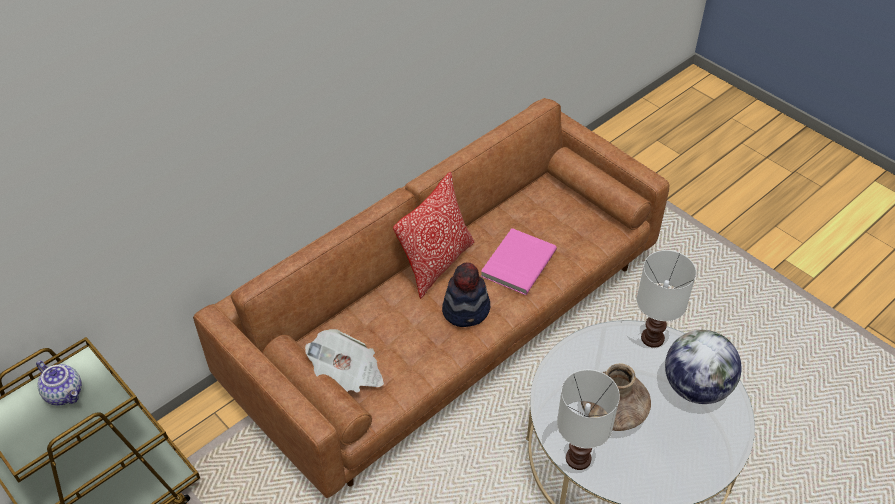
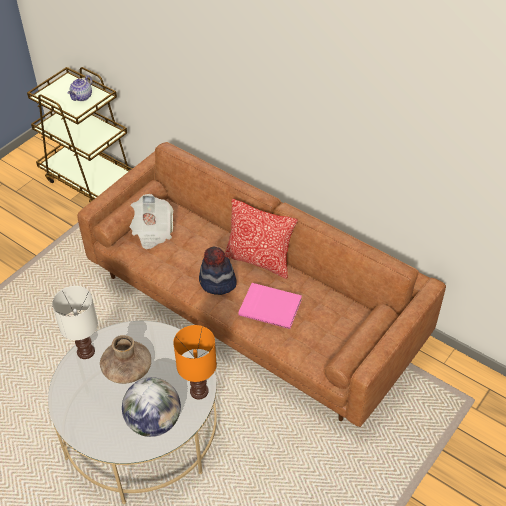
camera: 80 degrees right, 0 degrees up
(651, 337) = (199, 391): white table lamp -> orange table lamp

